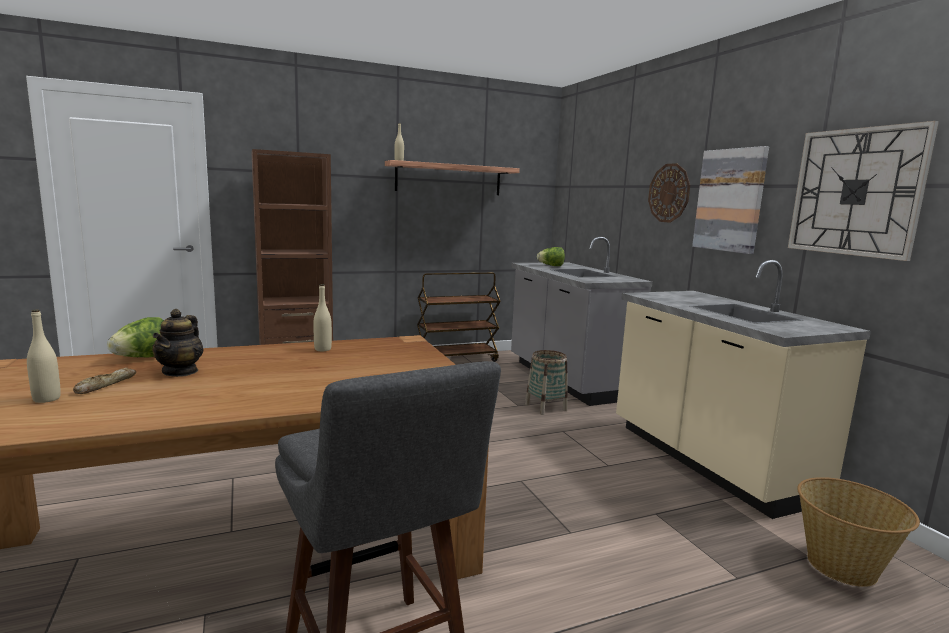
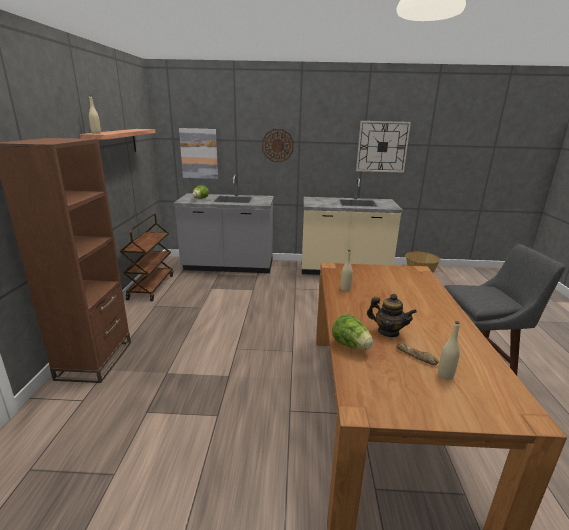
camera: 65 degrees left, 10 degrees up
(545, 407) = (262, 283): basket -> none
(730, 200) = (320, 150): picture -> picture (199, 153)

